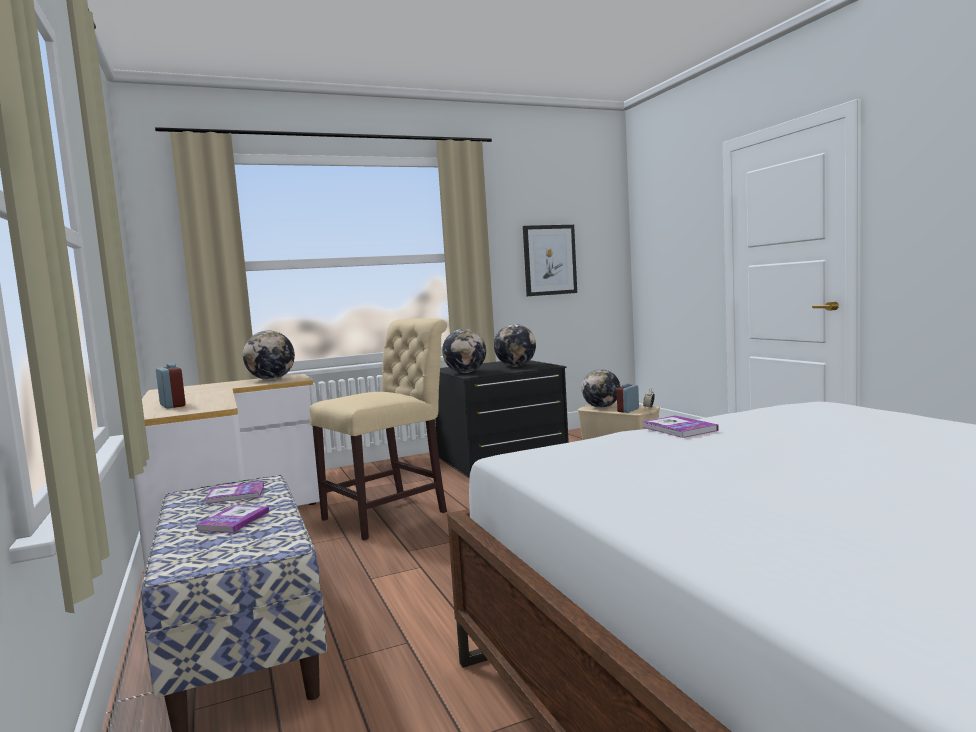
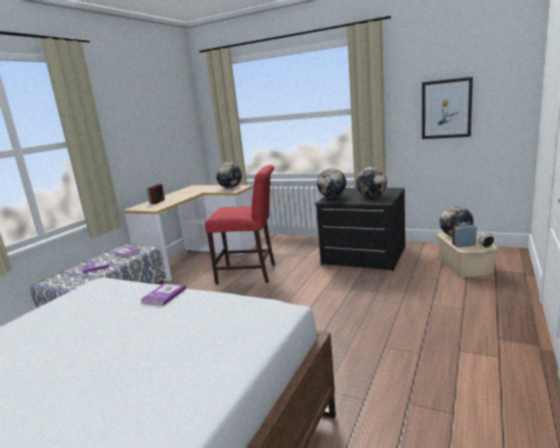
camera: 50 degrees right, 10 degrees up
(391, 514) = (250, 274): beige chair -> red chair

